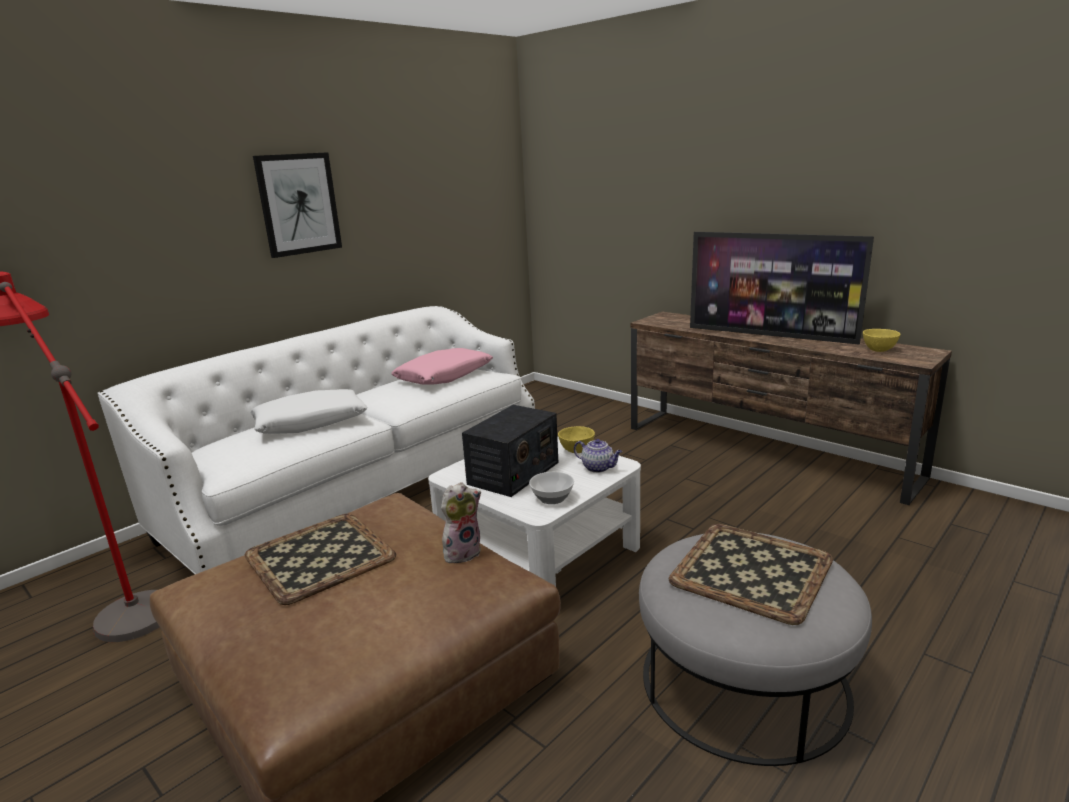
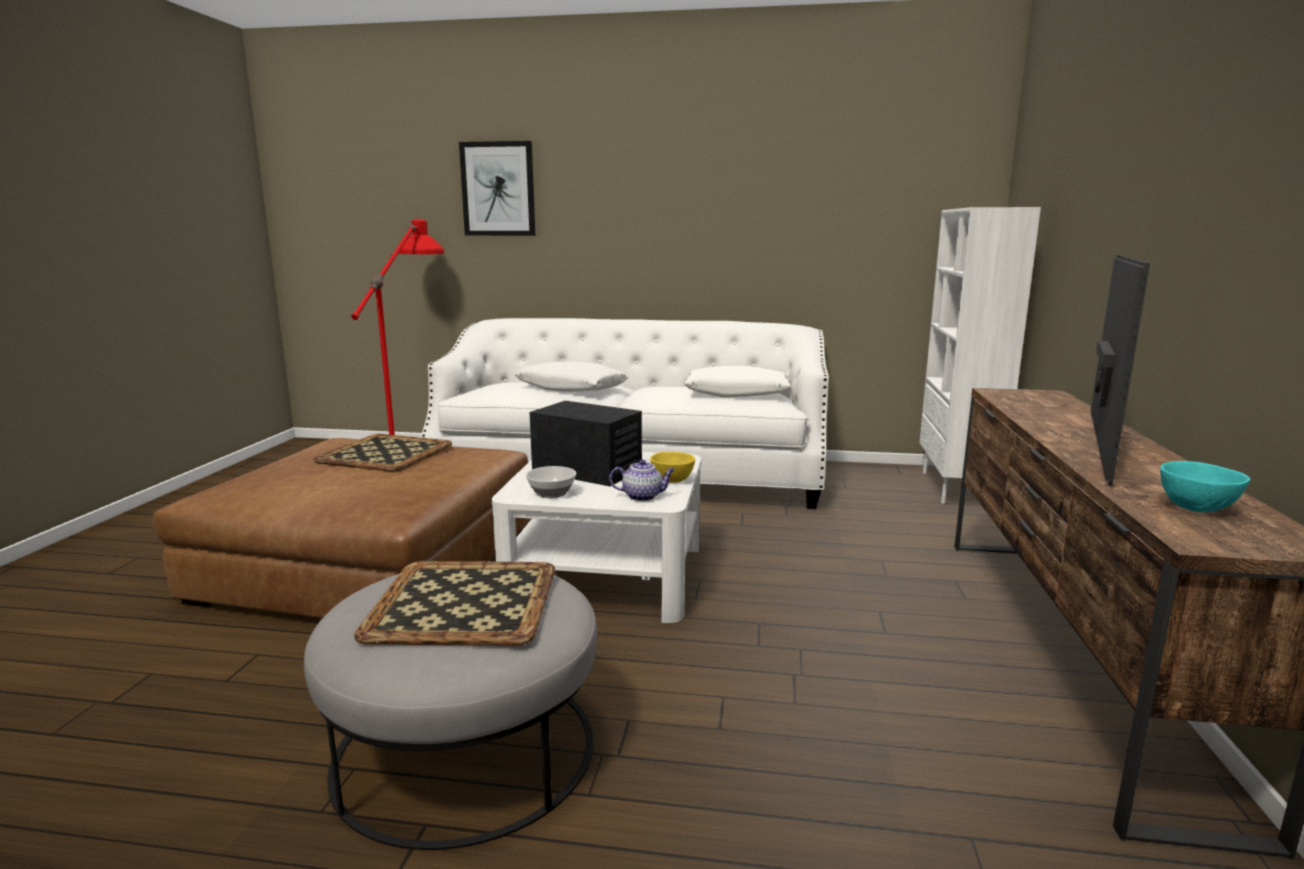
camera: 55 degrees right, 5 degrees down
(298, 204) = (670, 195): picture -> picture (498, 189)
(444, 376) = (736, 393): pink pillow -> white pillow
(462, 552) = (426, 489): plush toy -> none
(513, 473) = (587, 470): radio -> radio turned 150 degrees counterclockwise
(557, 396) = (957, 488): none -> white bookcase
(598, 468) = (643, 496): teapot -> teapot turned 90 degrees counterclockwise
(771, 335) = (1094, 443): television -> television turned 150 degrees counterclockwise
(879, 350) = (1198, 509): yellow bowl -> turquoise bowl

